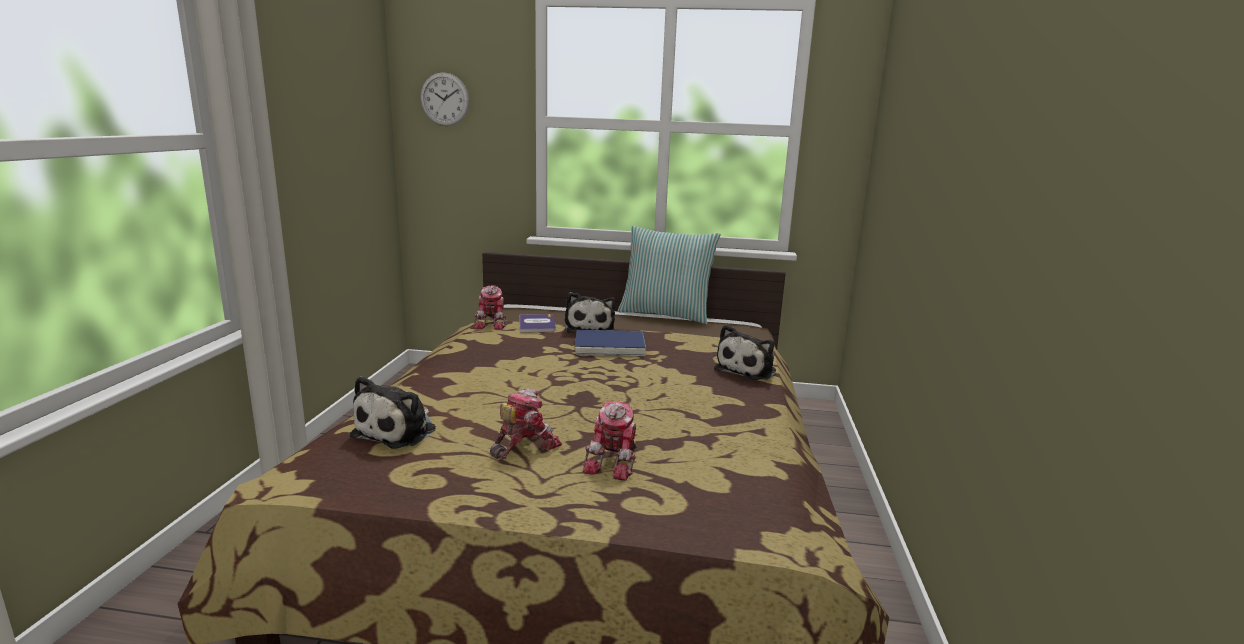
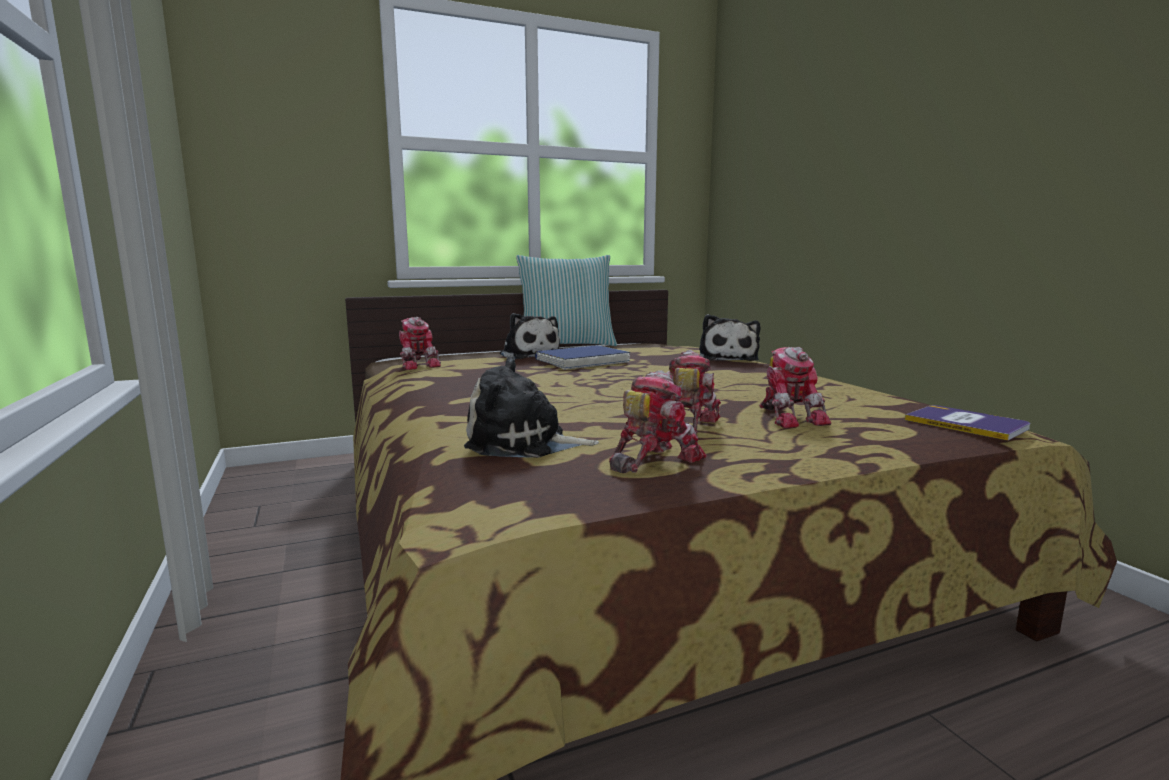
camera: 30 degrees left, 5 degrees down
(398, 431) = (523, 443): plush toy -> plush toy turned 105 degrees clockwise
(434, 472) = (652, 459): none -> toy robot
(444, 99) = (262, 110): wall clock -> none
(537, 324) = (469, 359): book -> book (966, 424)

